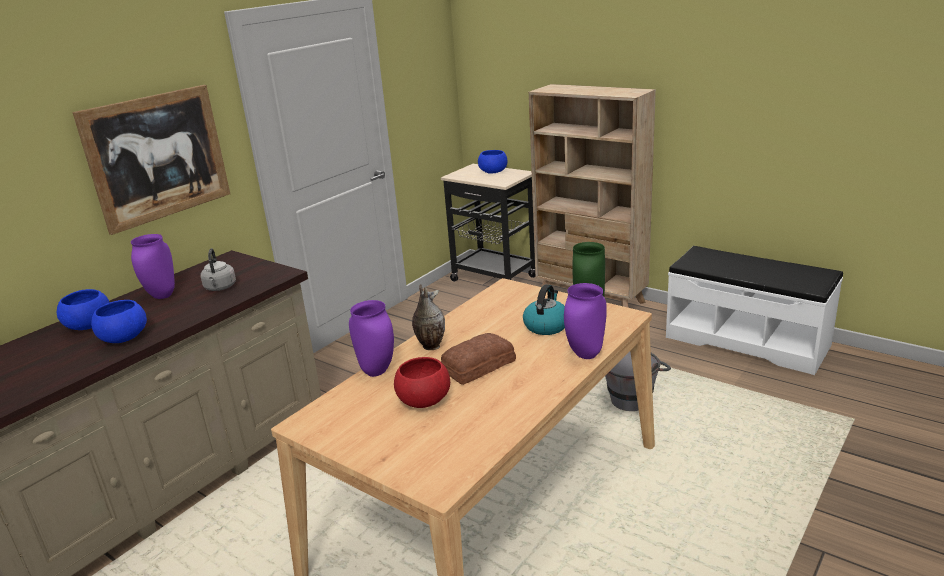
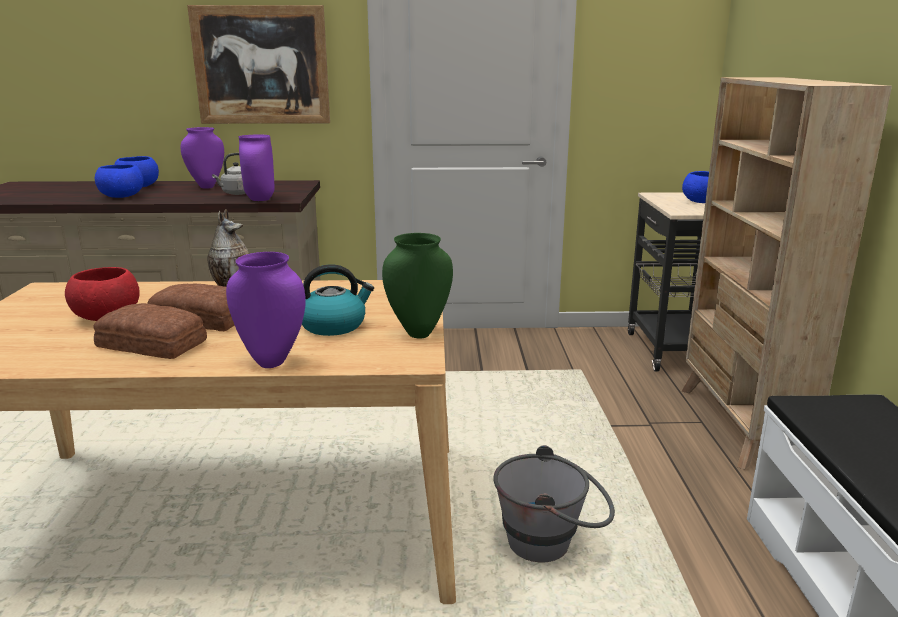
camera: 50 degrees right, 5 degrees down
(376, 372) = (159, 287): purple vase -> purple vase (259, 199)
(508, 389) = (151, 345): none -> bread

